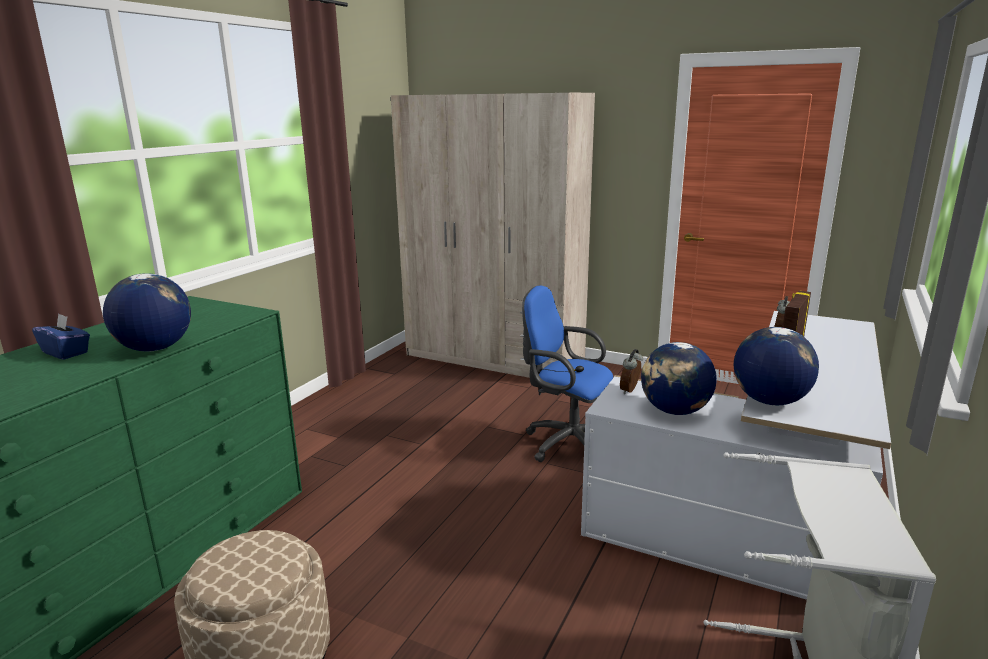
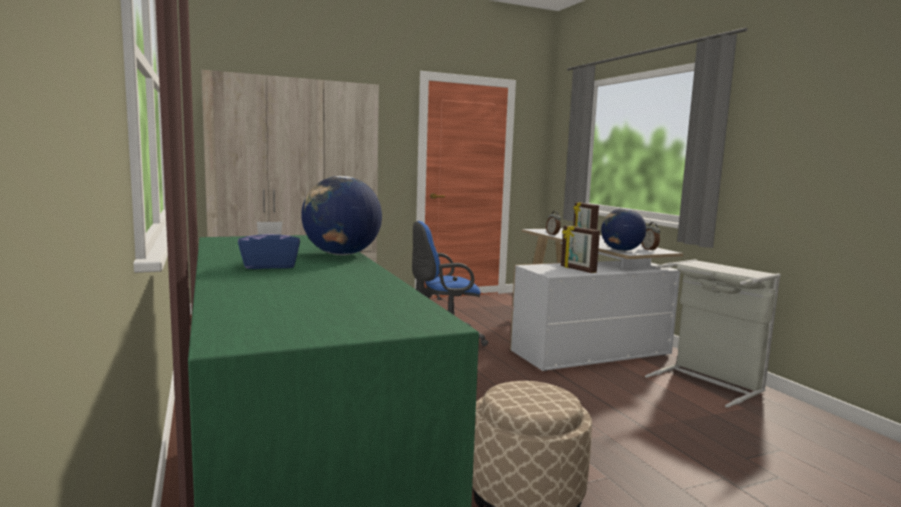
camera: 50 degrees left, 10 degrees down
(630, 391) = (540, 268): alarm clock -> alarm clock (650, 250)
(675, 411) = (577, 269): globe -> picture frame

